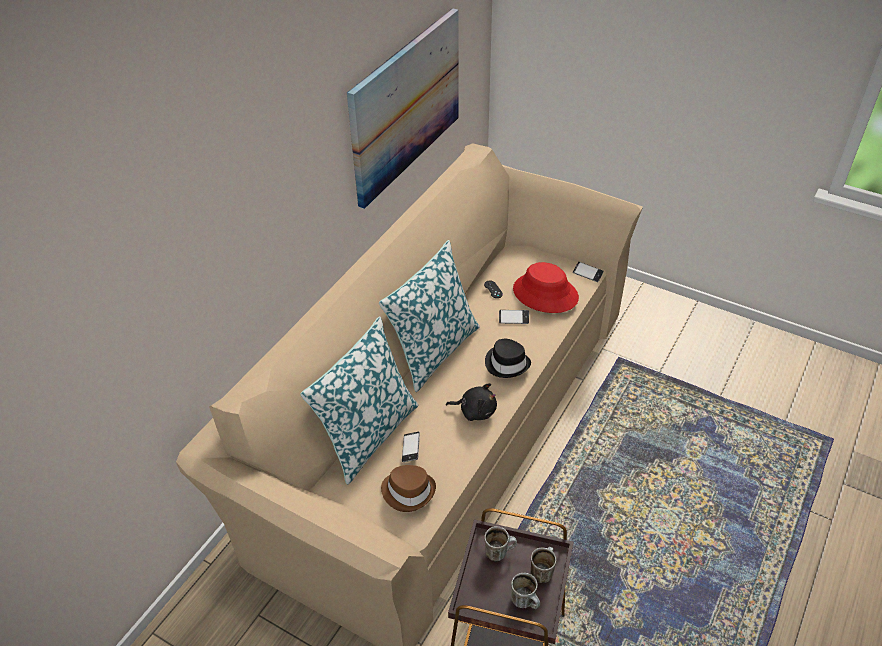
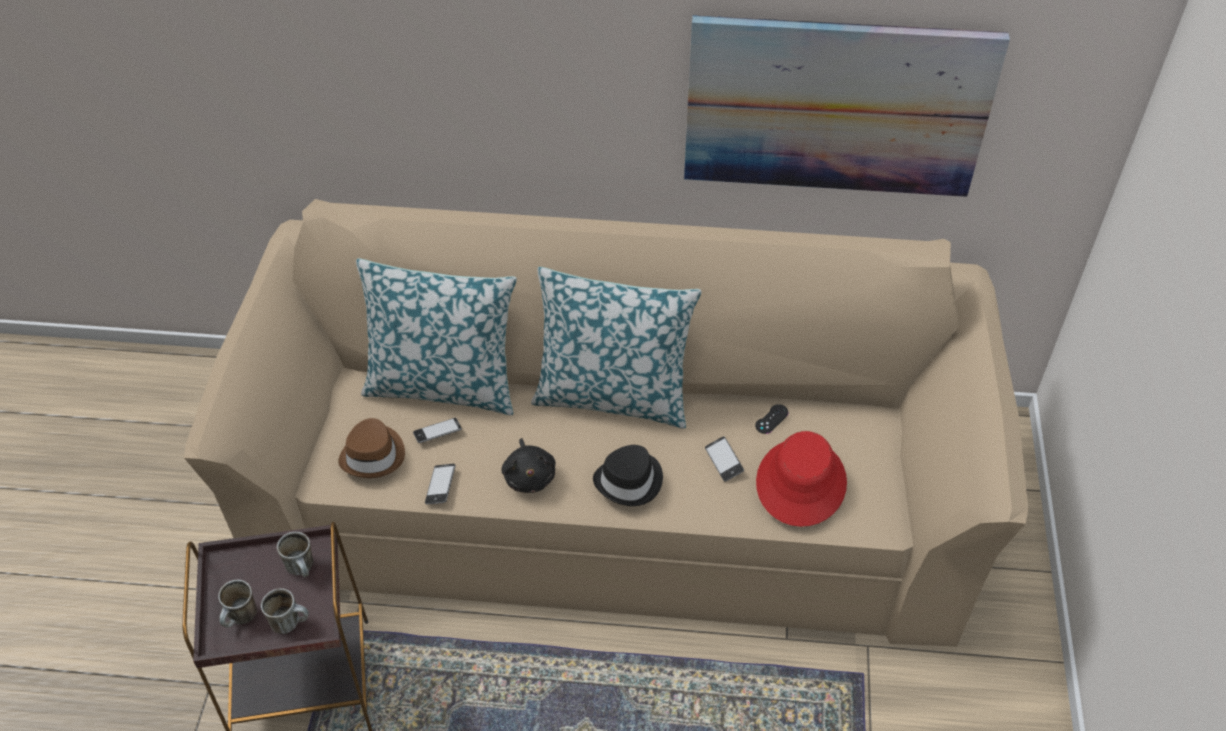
camera: 65 degrees right, 5 degrees up
(587, 274) = (885, 524): phone -> phone (440, 486)

